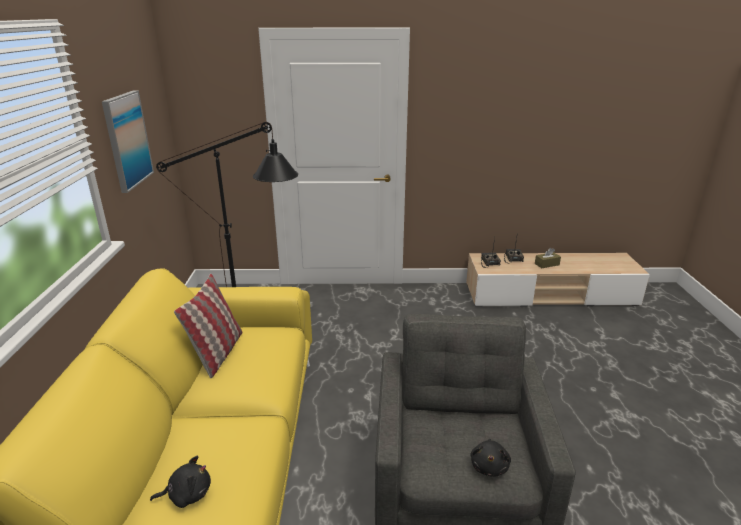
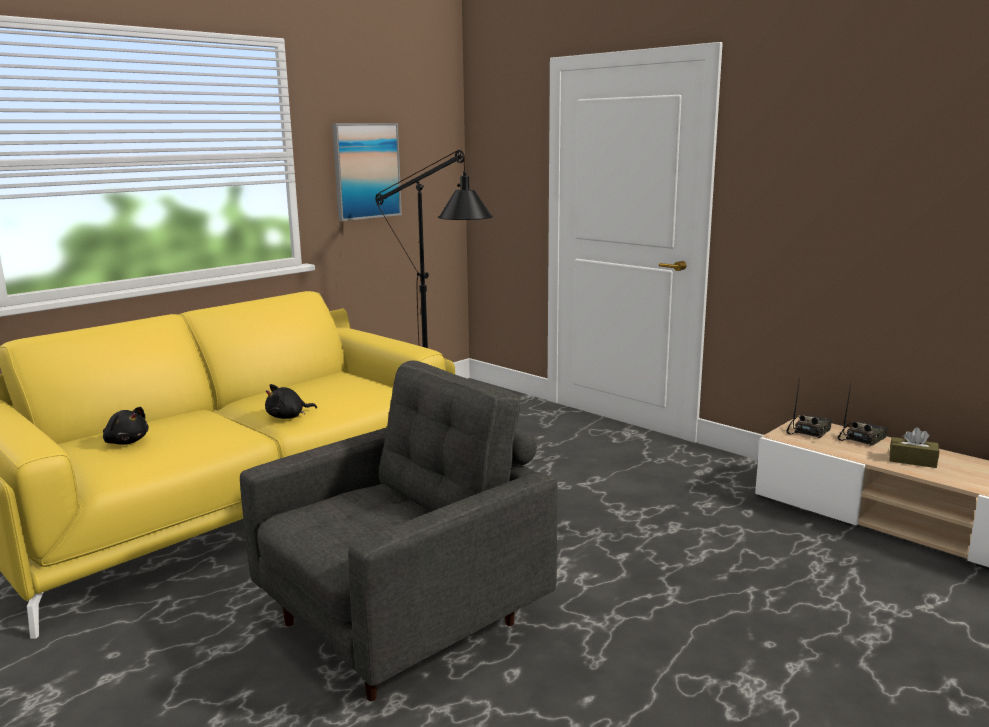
camera: 45 degrees right, 10 degrees down
(217, 353) = (307, 384): pillow -> none
(489, 466) = (348, 542): black plush toy -> black plush toy (288, 417)

